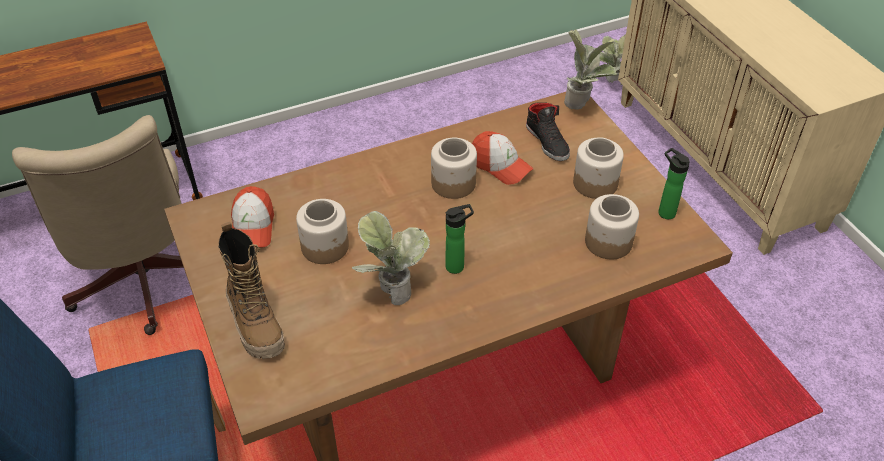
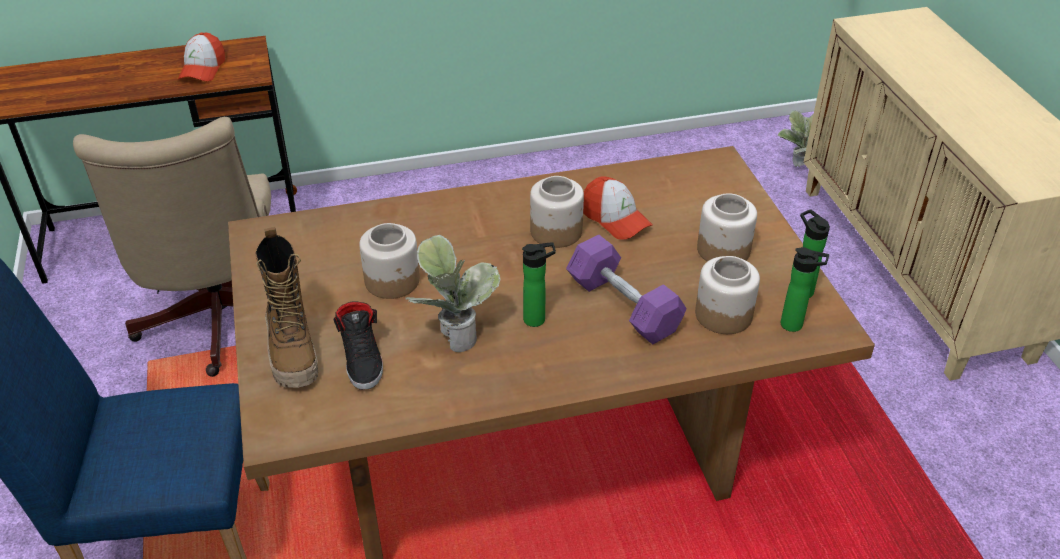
camera: 10 degrees right, 5 degrees down
(252, 227) = (318, 251): cap -> cap (203, 69)
(525, 244) = (623, 306): none -> purple dumbbell
(548, 142) = (678, 199): black shoe -> black shoe (362, 358)
(582, 103) = (730, 163): potted plant -> none
(667, 244) = (795, 325): none -> bottle

